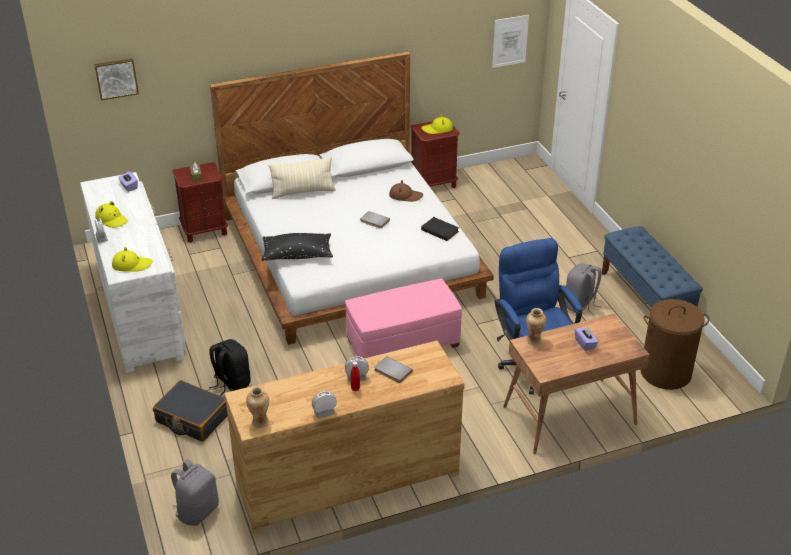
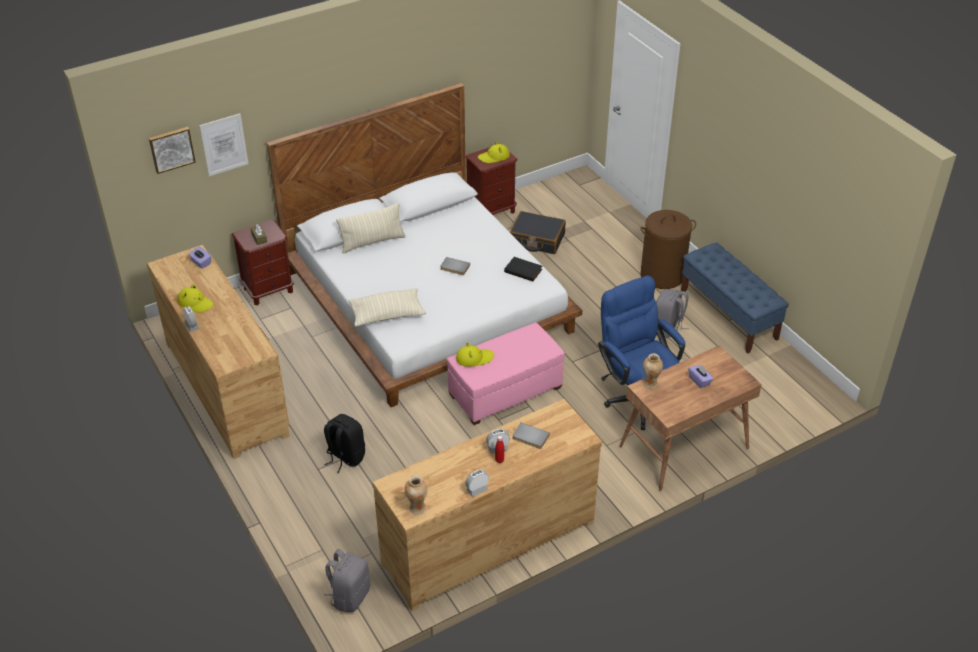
camera: 10 degrees left, 5 degrees up
(132, 265) = (233, 352): yellow hat -> yellow hat (474, 358)
(140, 309) = (226, 387): white dresser -> brown dresser
(192, 418) = (316, 500): black suitcase -> black suitcase (537, 239)
(297, 255) = (387, 315): black pillow -> beige pillow
(405, 196) = (478, 235): brown hat -> none
(510, 41) = (559, 59): picture -> picture (224, 144)
(665, 372) = (764, 391): brown laundry basket -> brown laundry basket (662, 275)

